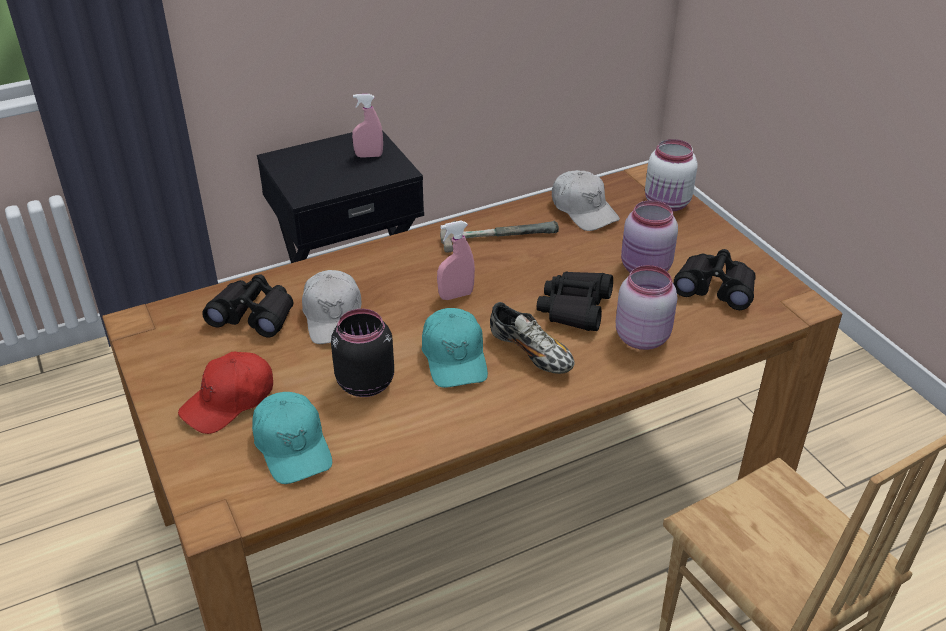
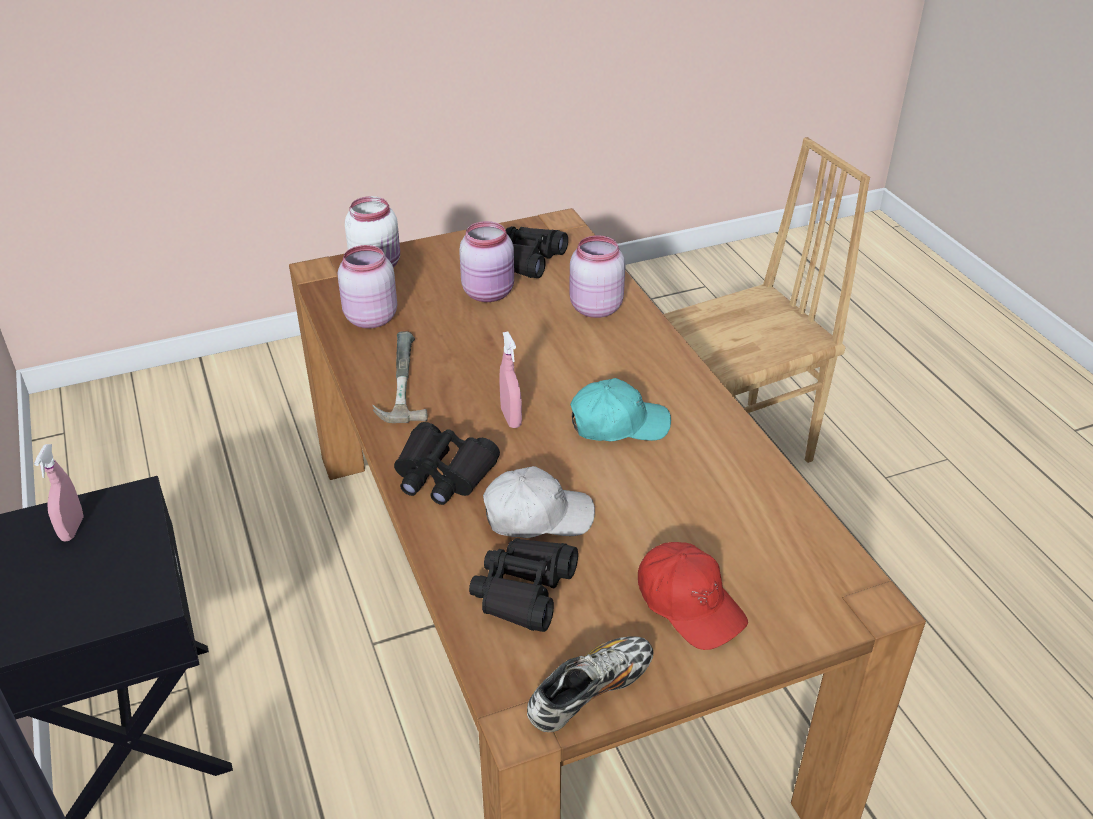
camera: 85 degrees left, 0 degrees up
(293, 446) = (759, 545): turquoise cap -> none
(364, 382) = (656, 491): black jar -> none
(531, 353) = (614, 374): shoe -> shoe (590, 693)
(575, 308) = (545, 341): black binoculars -> black binoculars (443, 474)
(583, 210) = (369, 318): white cap -> pink jar

